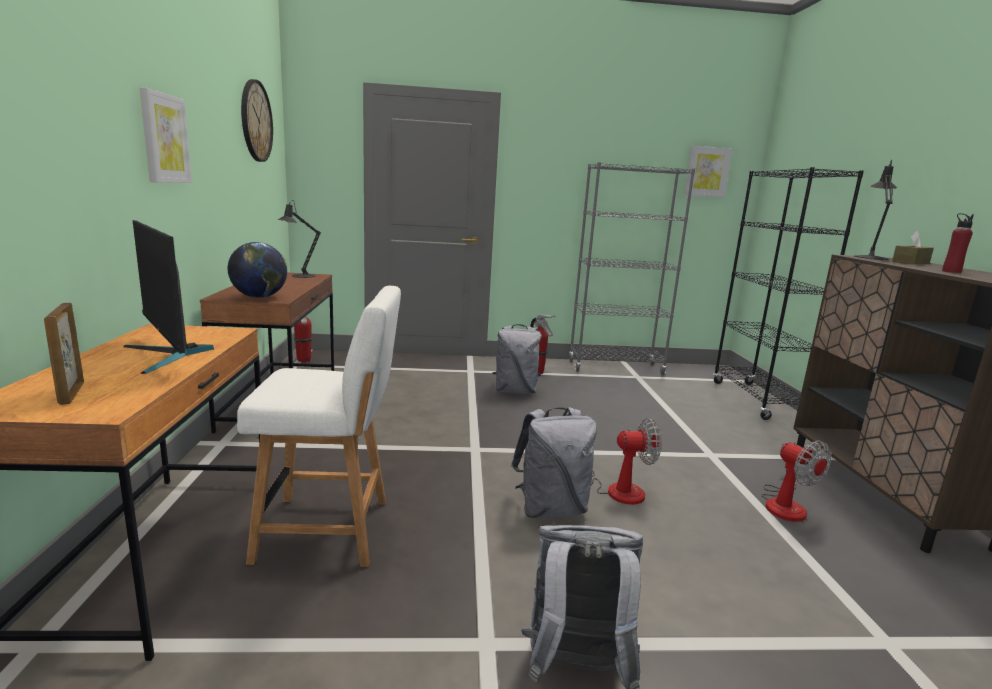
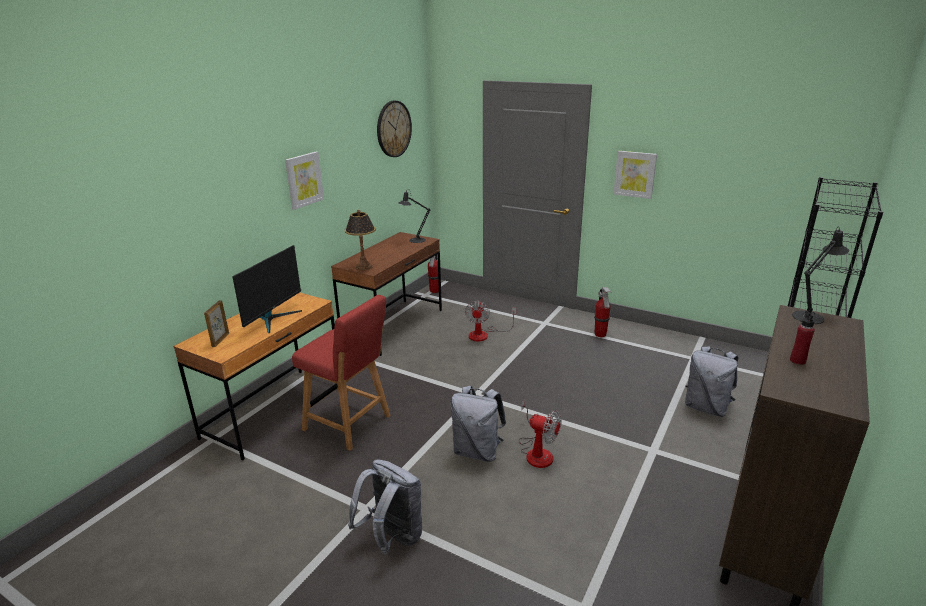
camera: 35 degrees right, 10 degrees up
(169, 355) = (273, 319): monitor -> monitor turned 150 degrees counterclockwise
(259, 297) = (363, 267): globe -> table lamp
(331, 530) = (350, 424): white chair -> red chair
(515, 391) = (560, 350): grey backpack -> grey backpack (706, 407)
(615, 368) = (683, 343): grey bookcase -> none
(707, 171) = (807, 160): picture -> picture (635, 174)
(785, 503) = (656, 507): fan -> fan (484, 334)
(910, 262) = (826, 334): brown tissue box -> none

